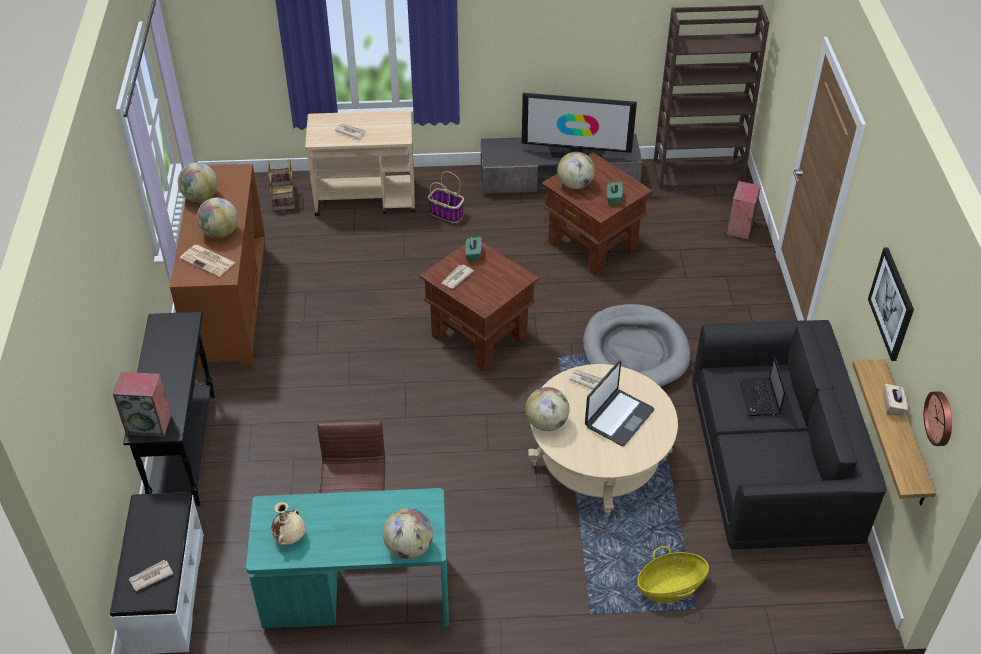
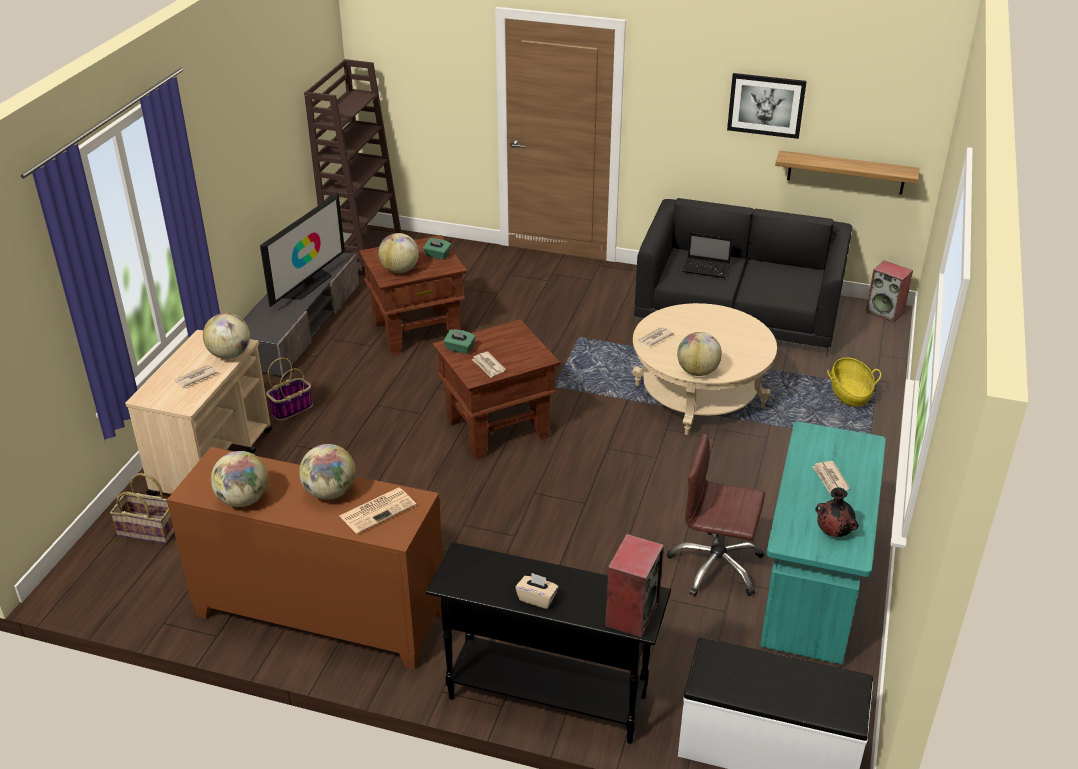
camera: 70 degrees left, 10 degrees down
(150, 576) = (821, 689): newspaper -> newspaper (830, 479)
(290, 537) = (833, 531): beige vase -> black vase
(409, 547) = (865, 455): globe -> globe (230, 354)
(618, 418) = (708, 333): laptop -> none
(635, 351) = (573, 343): grey dog bed -> none
(740, 228) = (454, 251): speaker -> speaker (885, 312)
(893, 406) = (830, 159): beige tissue box -> beige tissue box (537, 598)
(941, 418) = (896, 115): wall clock -> none

